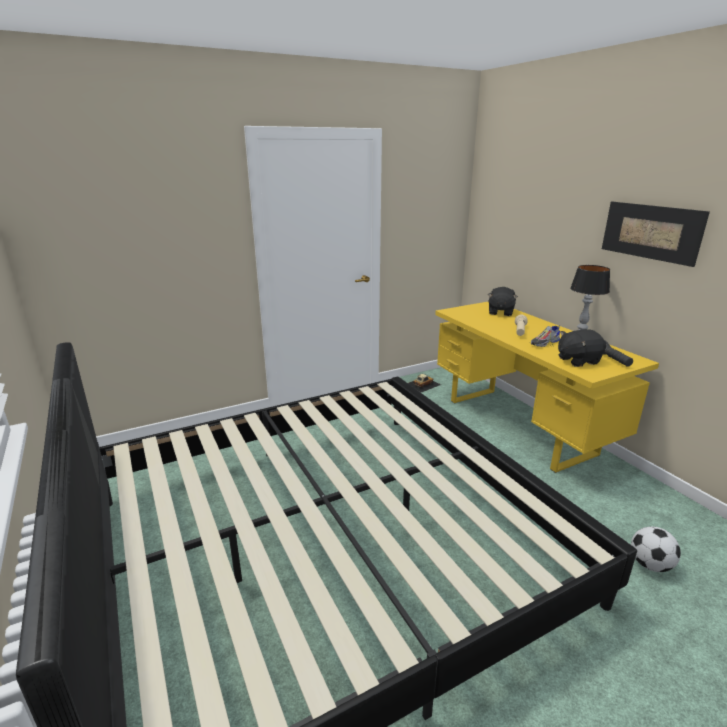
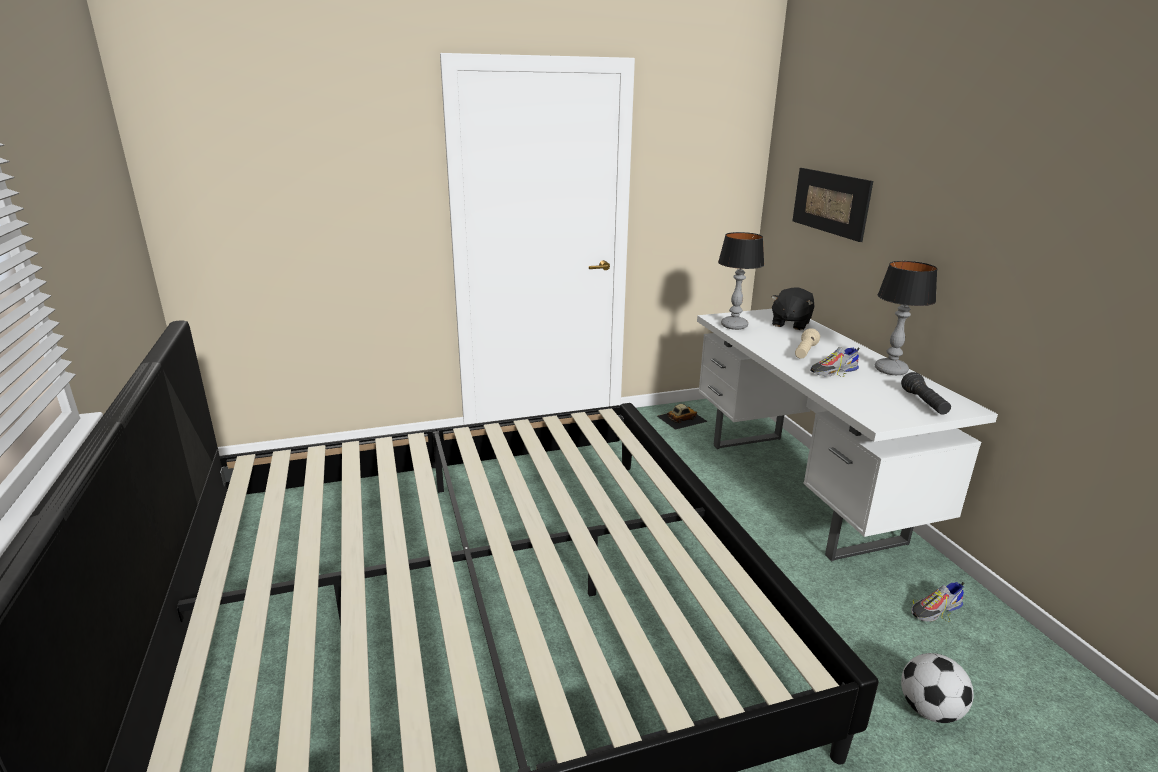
camera: 10 degrees right, 0 degrees up
(464, 316) = (734, 326): none -> table lamp
(519, 425) = (801, 489): yellow desk -> white desk
(577, 360) = (870, 399): black plush toy -> none
(630, 497) = (935, 610): none -> shoe
(650, 232) = (996, 215): picture -> picture (830, 202)

